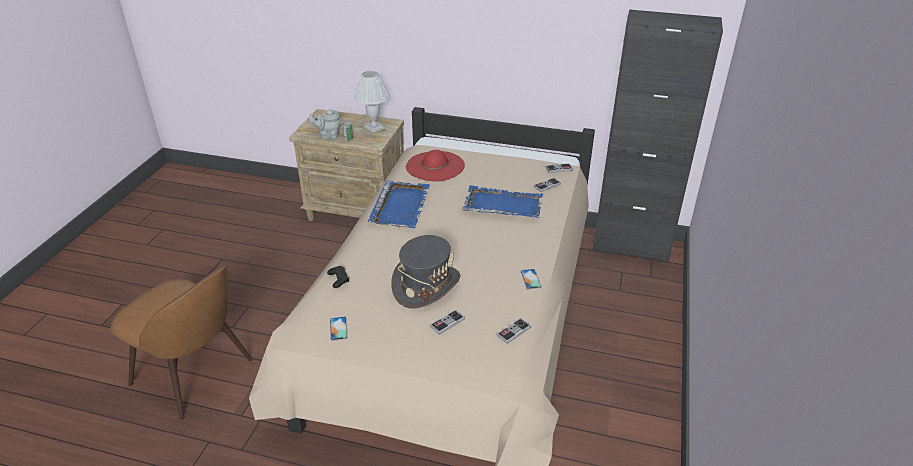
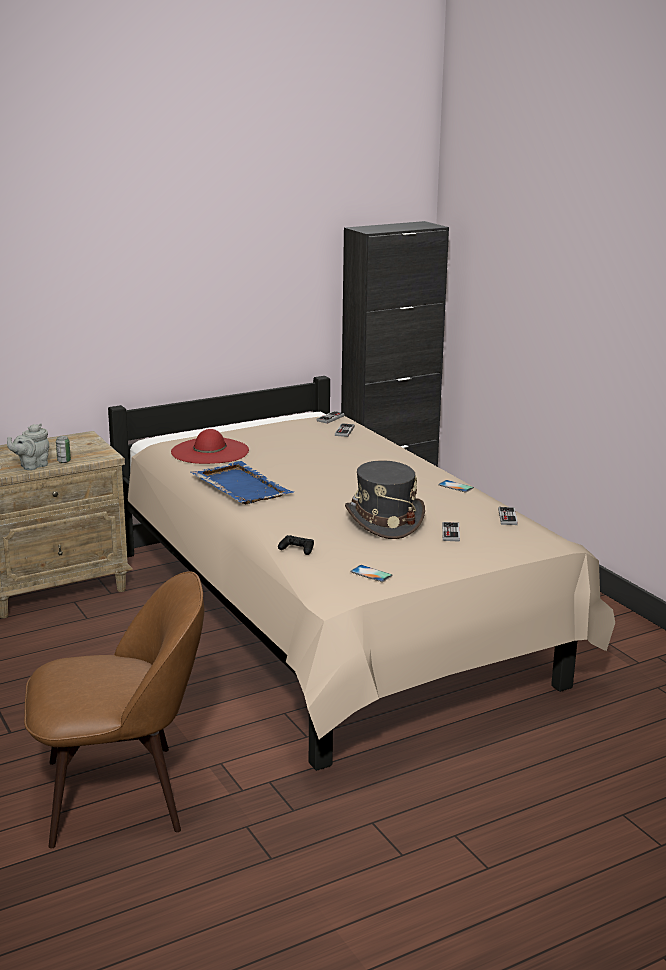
camera: 45 degrees left, 15 degrees down
(374, 128) = (74, 445): white table lamp -> none
(502, 204) = (333, 454): blue tray -> none

